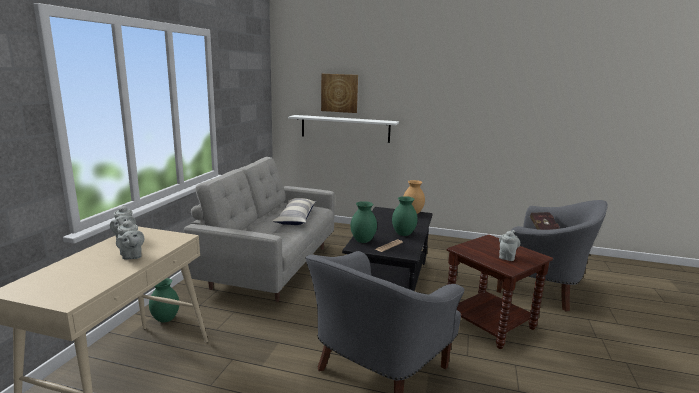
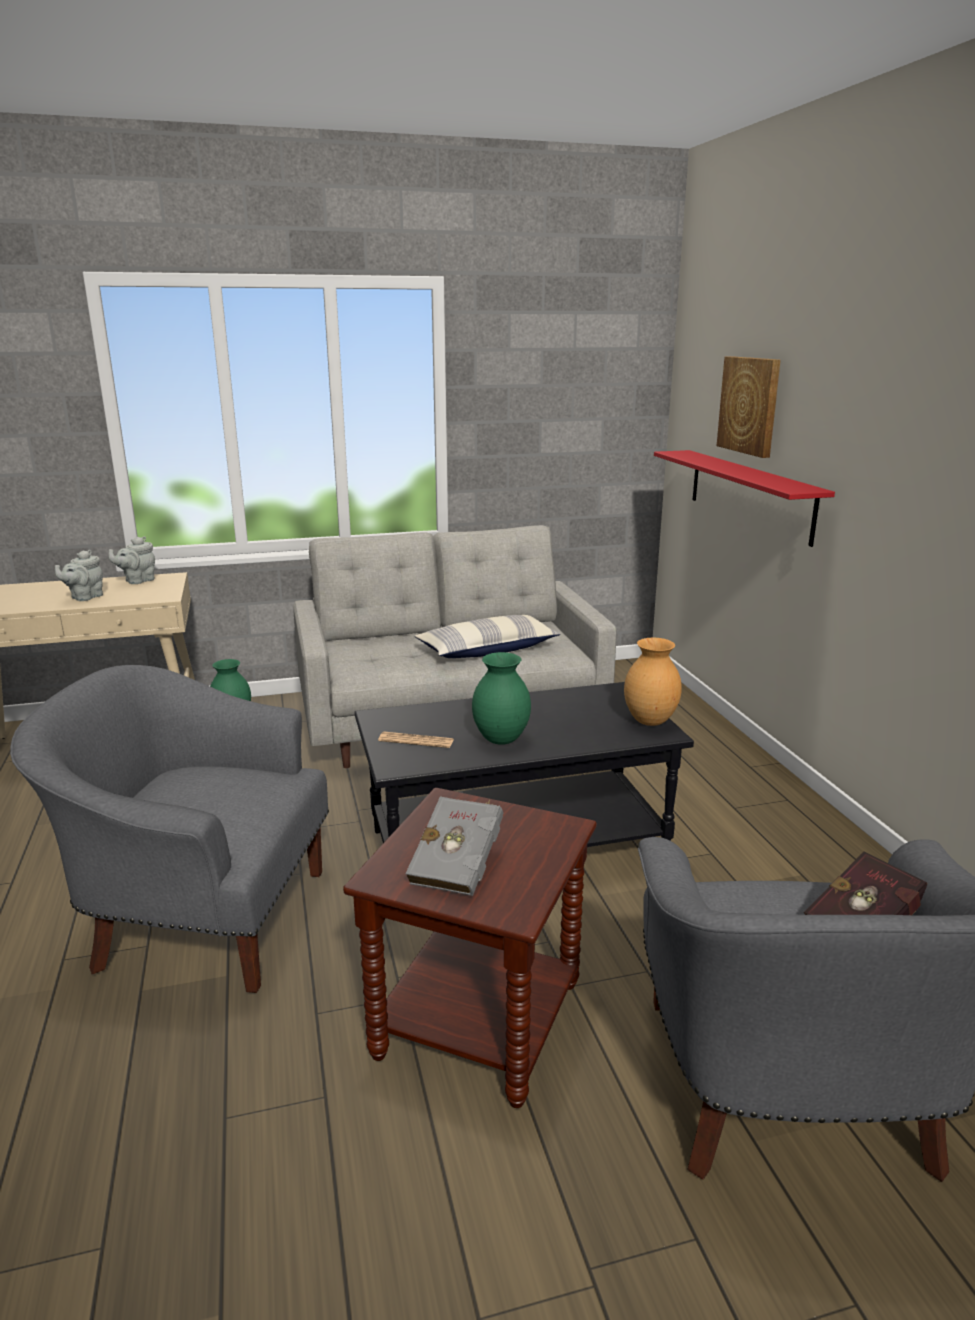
camera: 60 degrees right, 5 degrees up
(345, 128) = (749, 494): white shelf -> red shelf
(363, 241) = (415, 715): green vase -> none
(507, 256) = (459, 865): grey teapot -> grey book

